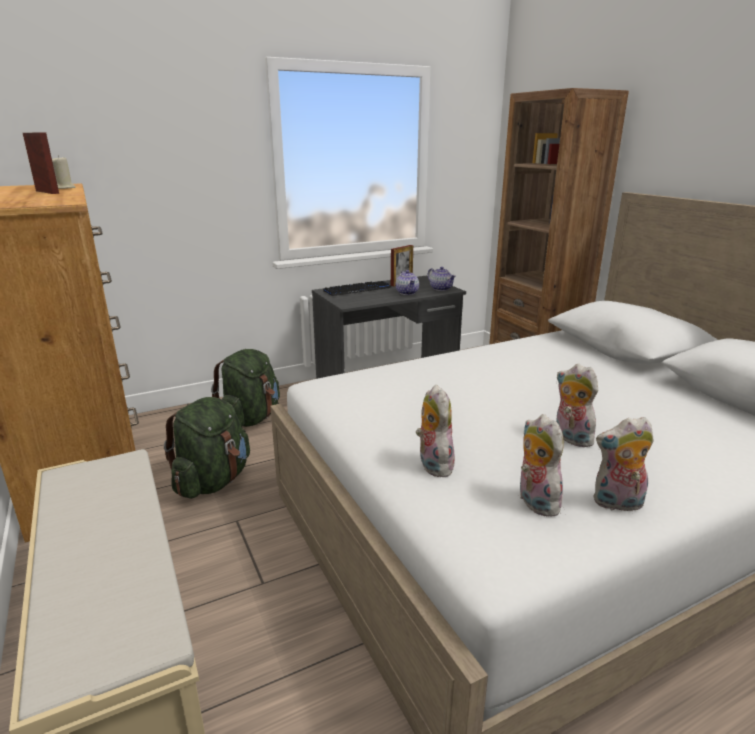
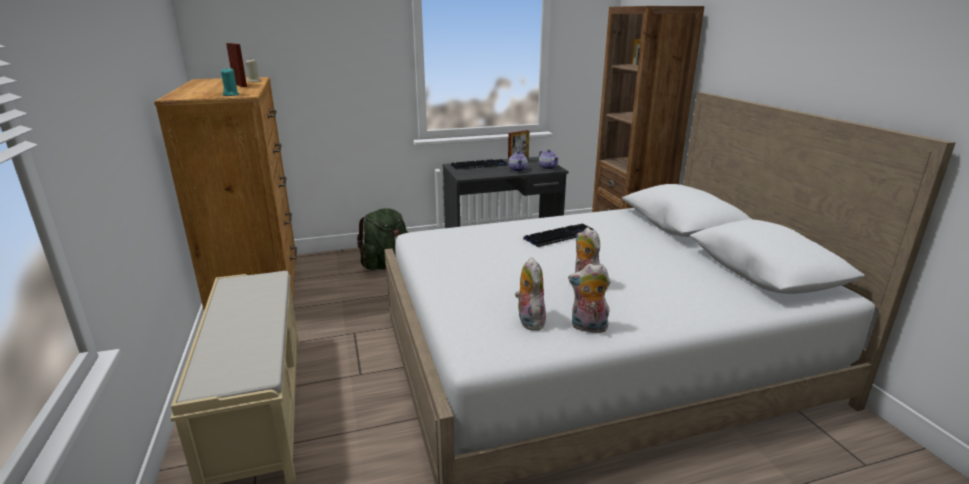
camera: 10 degrees right, 0 degrees up
(43, 203) = (231, 95): none -> turquoise candle
(213, 481) = (345, 305): green backpack -> none
(432, 465) = (471, 293): plush toy -> none
(498, 373) = (560, 236): none -> keyboard

